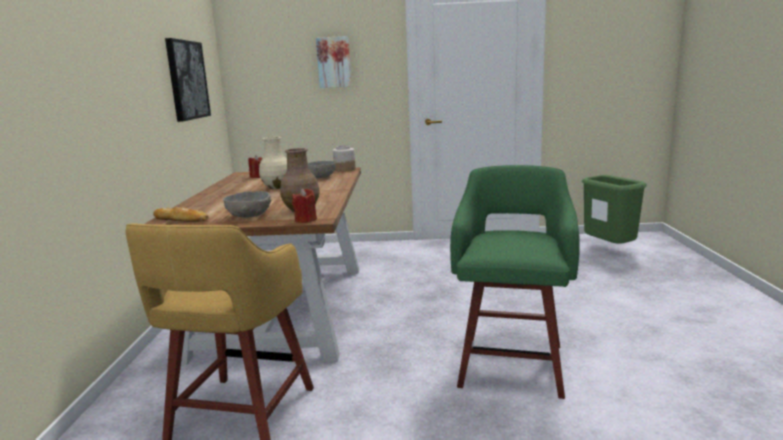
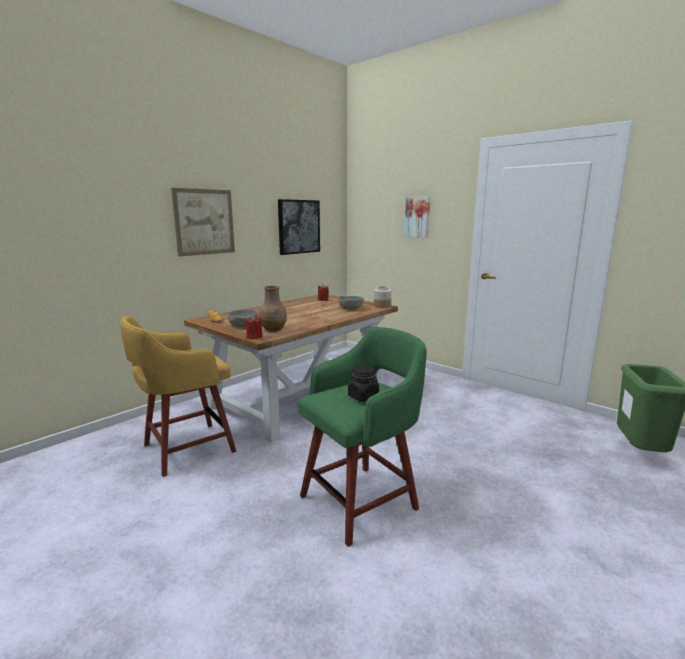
camera: 40 degrees right, 0 degrees up
(101, 69) = (204, 222): none -> picture
(276, 187) = (309, 310): beige vase -> none
(522, 239) = (363, 397): none -> black jar

